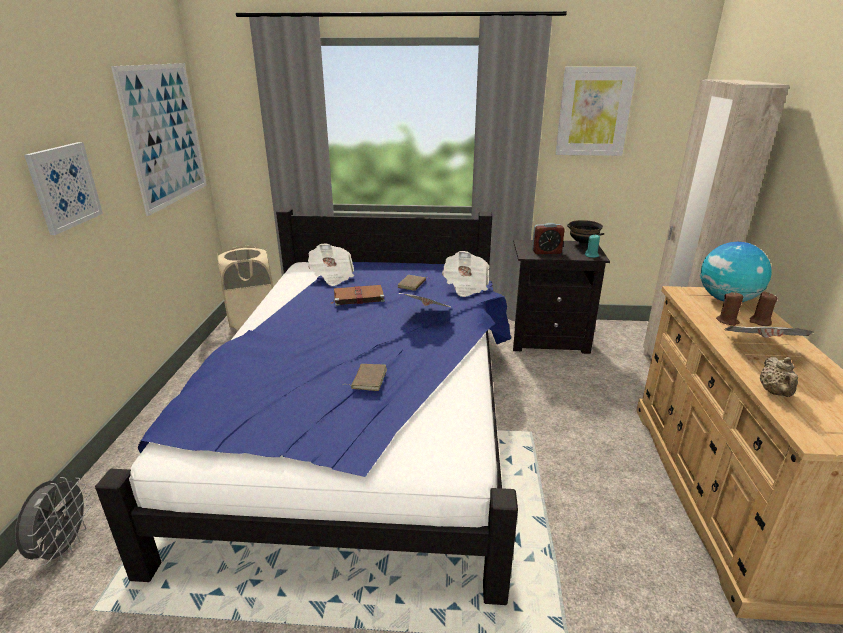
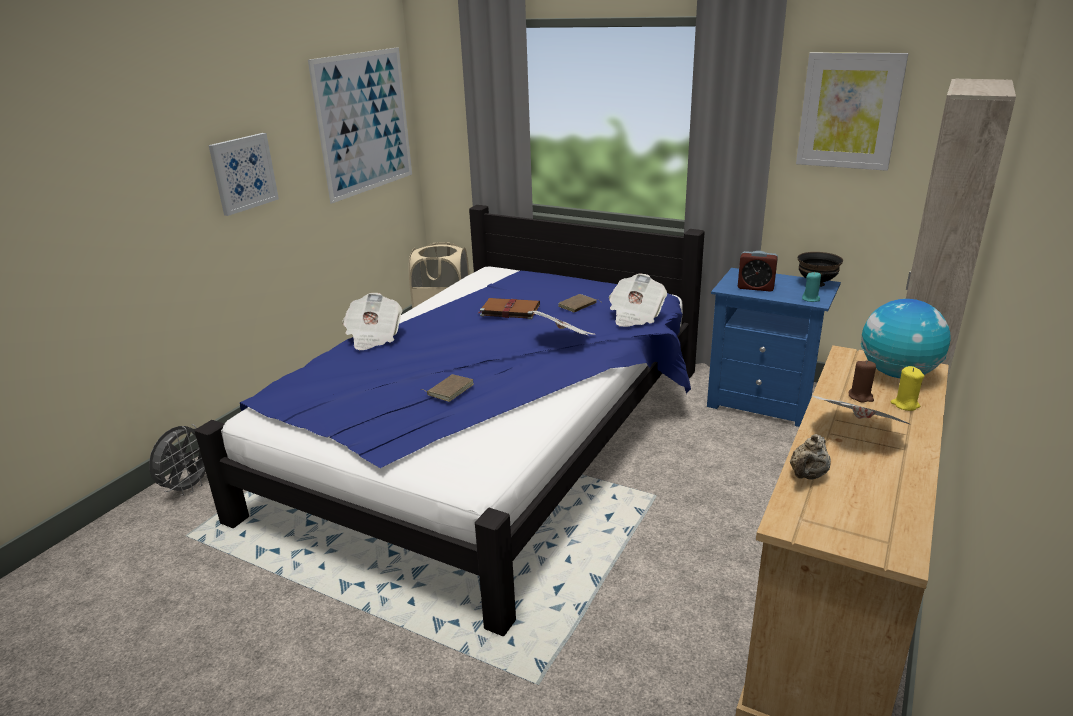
camera: 25 degrees right, 0 degrees up
(332, 276) = (503, 285): newspaper -> newspaper (373, 337)
(548, 339) = (763, 402): black nightstand -> blue nightstand
(760, 322) = (905, 405): brown candle -> yellow candle

